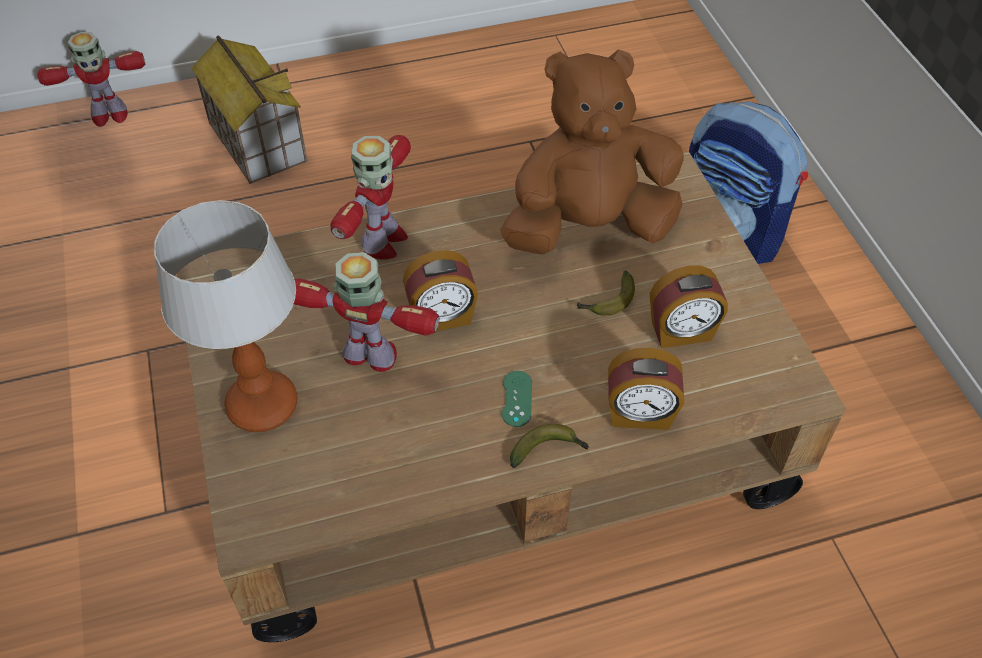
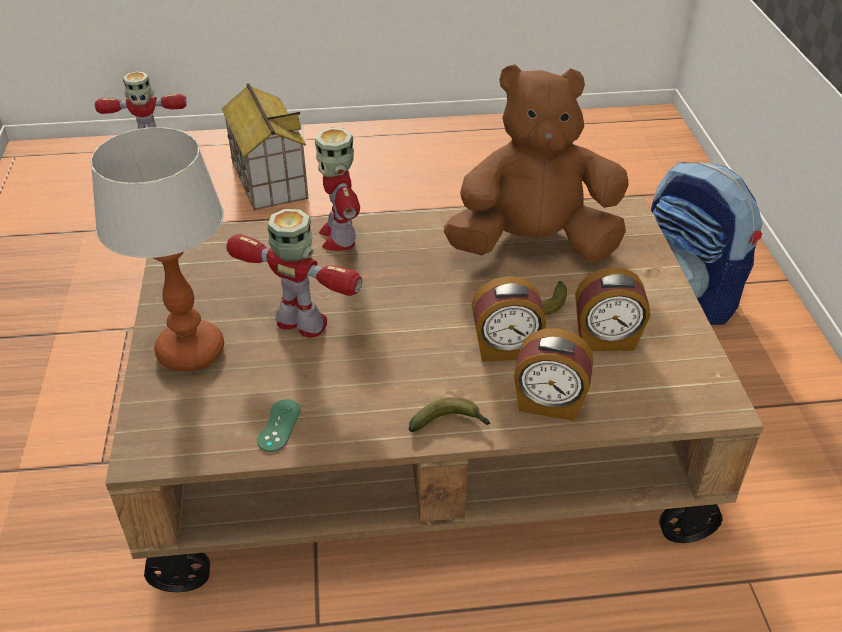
camera: 10 degrees right, 10 degrees down
(382, 242) = (339, 236): toy robot -> toy robot turned 135 degrees clockwise
(442, 317) = (377, 301): alarm clock -> alarm clock (505, 349)
(517, 399) = (430, 375): green game controller -> green game controller (279, 425)

